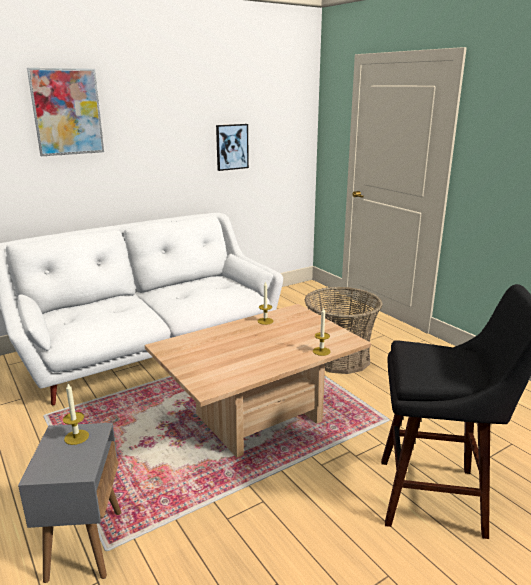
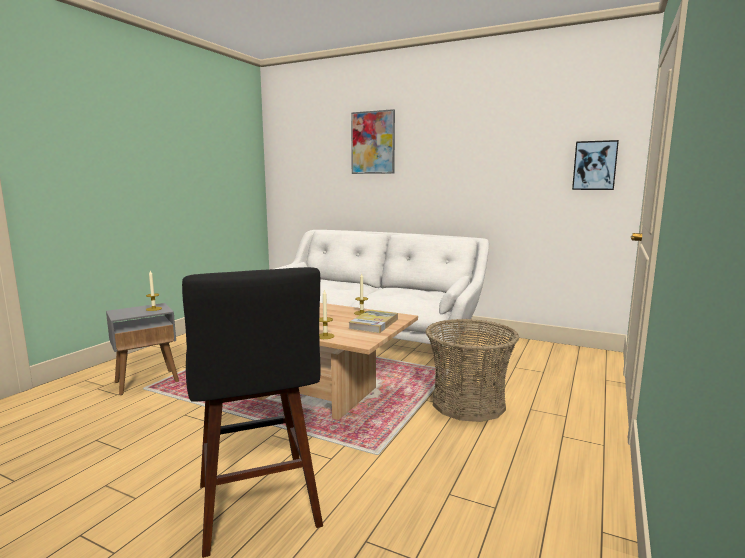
camera: 60 degrees right, 10 degrees down
(231, 147) = (515, 176): picture -> picture (594, 165)
(305, 324) = (374, 324): none -> book

